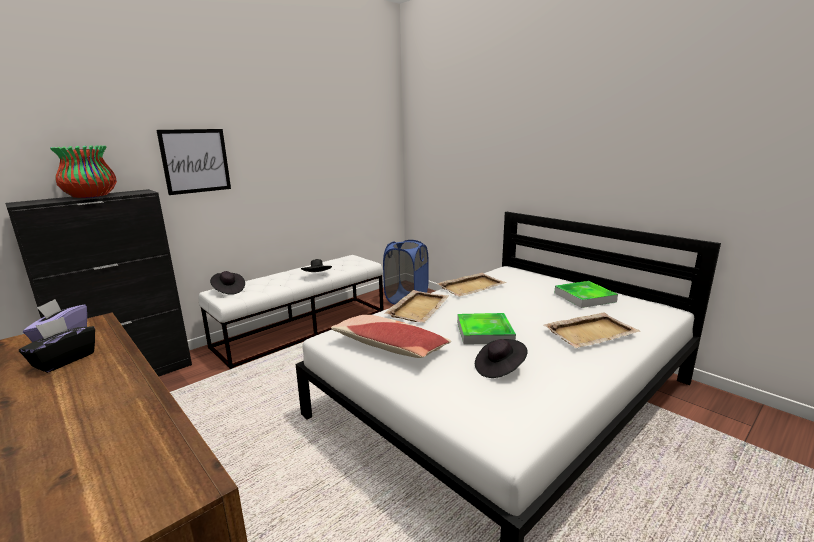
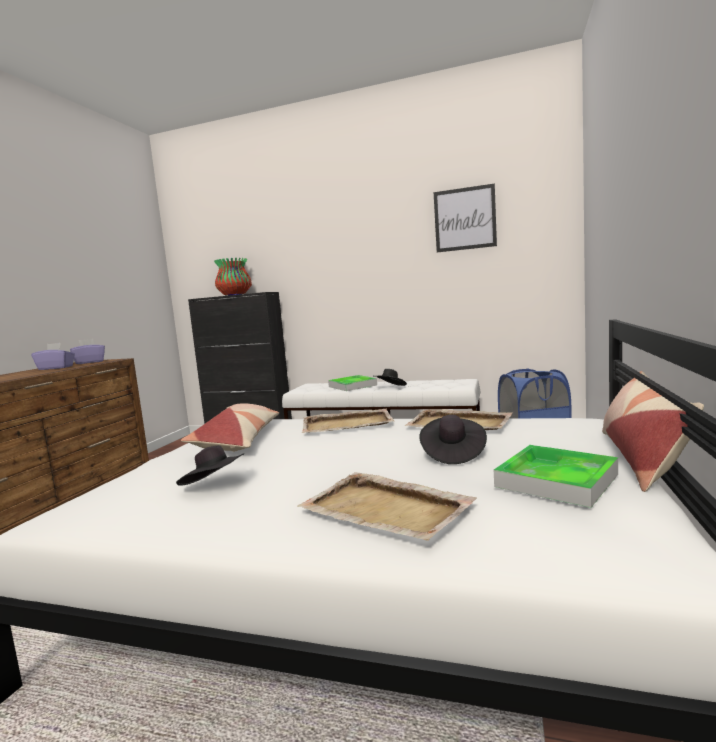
camera: 60 degrees right, 10 degrees down
(64, 360) = (56, 368): black tissue box -> purple tissue box
(195, 161) = (314, 268): picture -> picture (465, 219)
(228, 290) = (316, 385): black hat -> black hat (452, 454)
(484, 332) = (312, 459): tray -> tray (352, 386)
(570, 279) = (642, 458): none -> pillow

